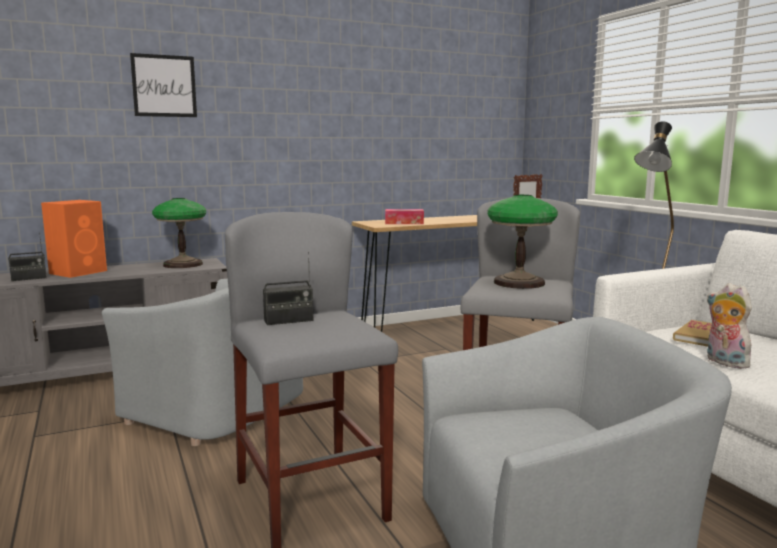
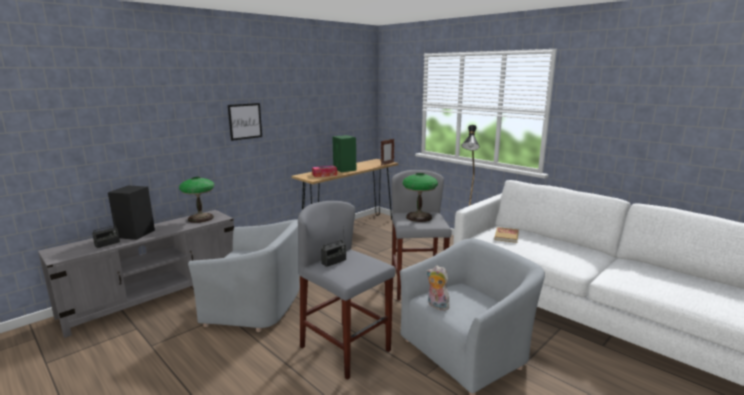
camera: 20 degrees left, 5 degrees up
(79, 272) = (136, 233): orange speaker -> black speaker
(164, 86) = (175, 104): picture -> picture (245, 121)
(445, 220) = (345, 169): none -> green speaker
(724, 362) = (520, 250): plush toy -> plush toy (436, 306)

